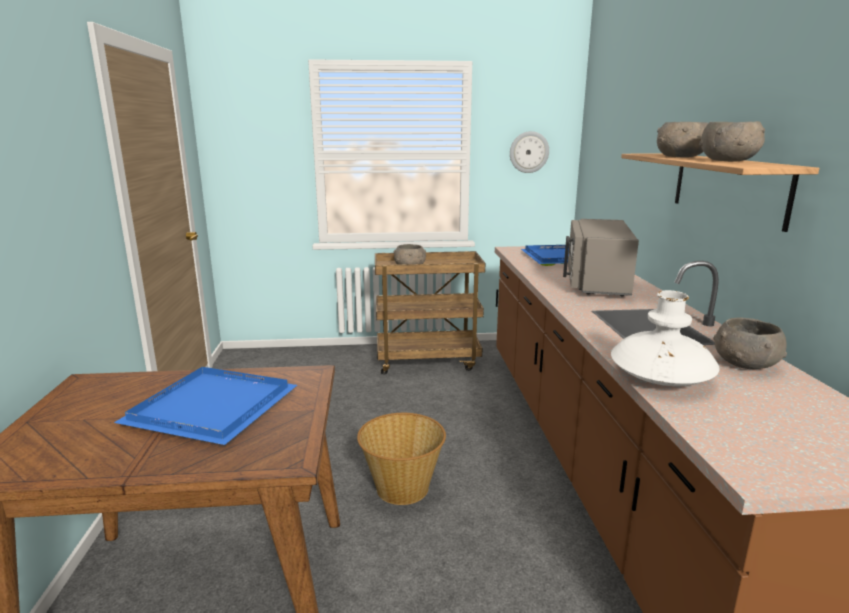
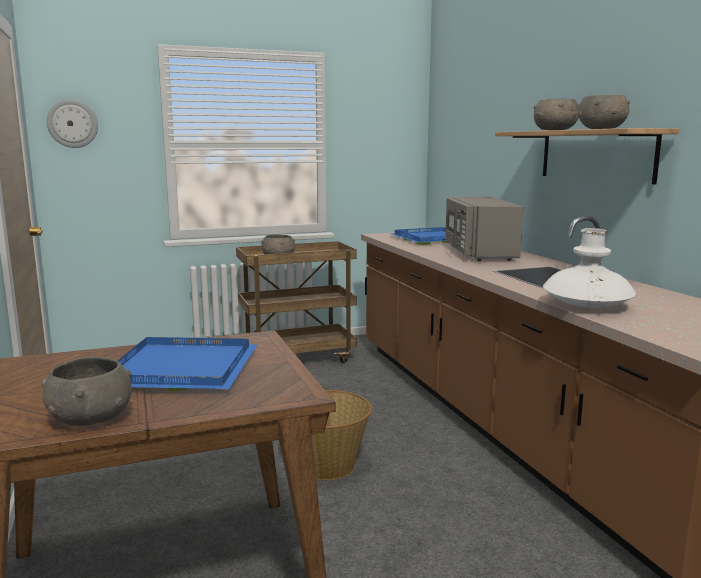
camera: 15 degrees left, 5 degrees down
(529, 152) = (381, 142): wall clock -> wall clock (72, 123)
(744, 364) = (642, 293): grey bowl -> grey bowl (90, 418)

